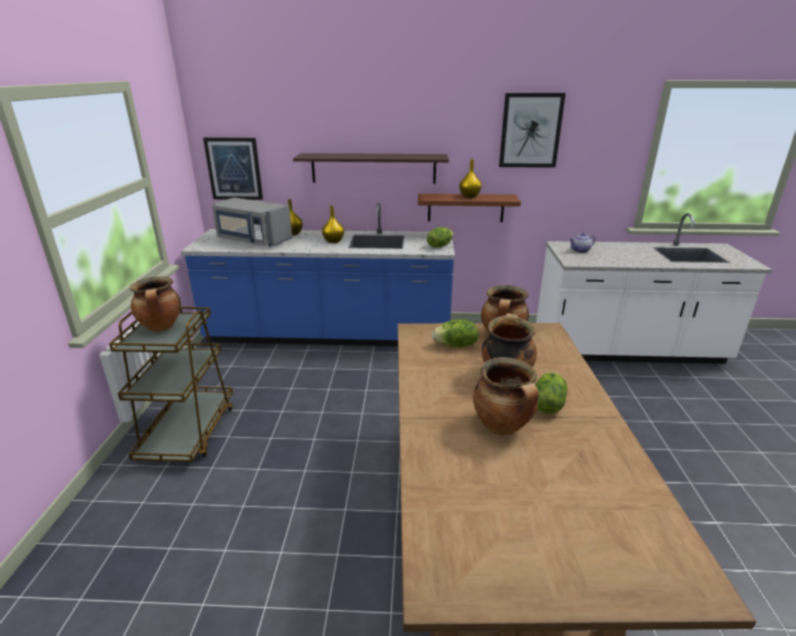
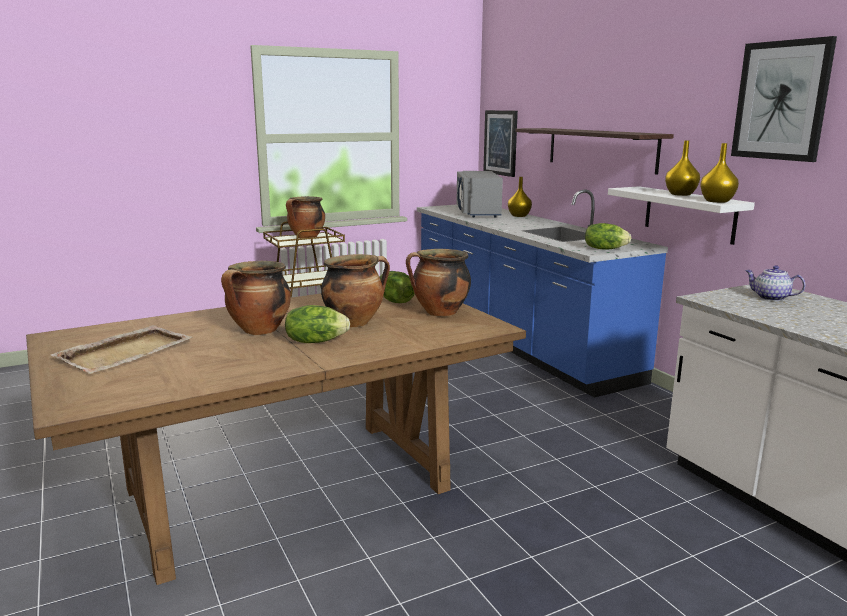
camera: 60 degrees right, 10 degrees down
(333, 241) = (527, 225): yellow vase -> yellow vase (716, 201)
(465, 207) = (689, 214): brown shelf -> white shelf
(531, 526) = (126, 352): none -> beige tray

